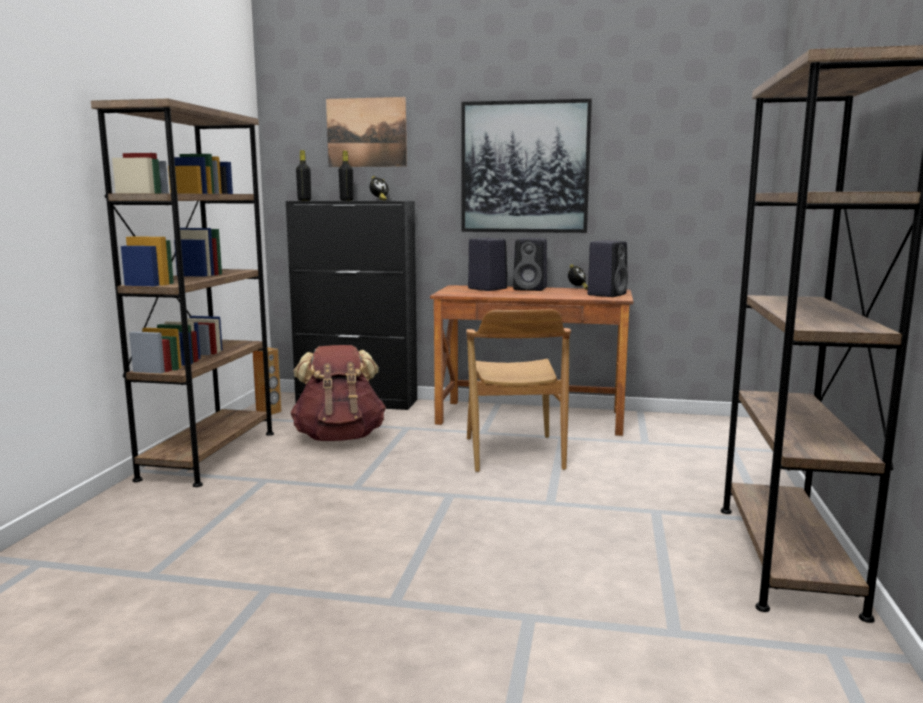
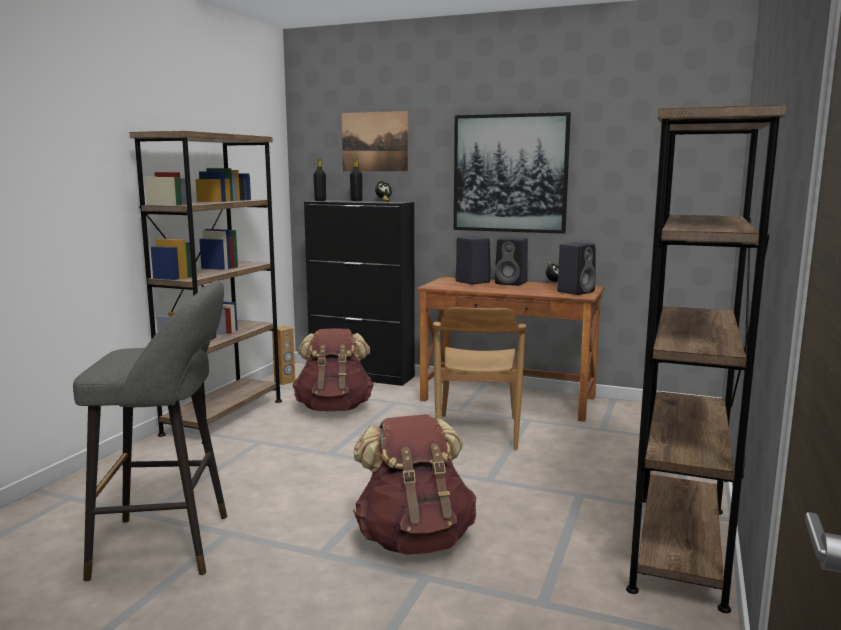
camera: 10 degrees right, 0 degrees up
(198, 610) = (171, 545): none -> grey stool
(497, 574) = (414, 539): none -> brown backpack

